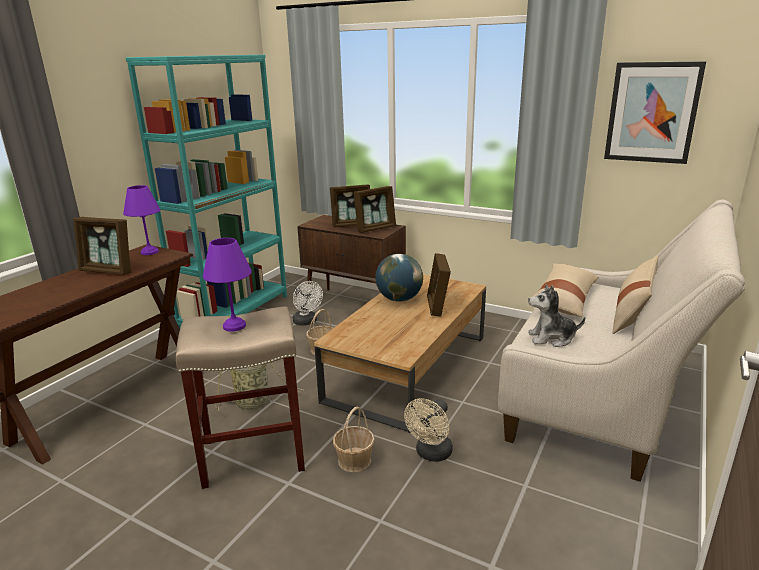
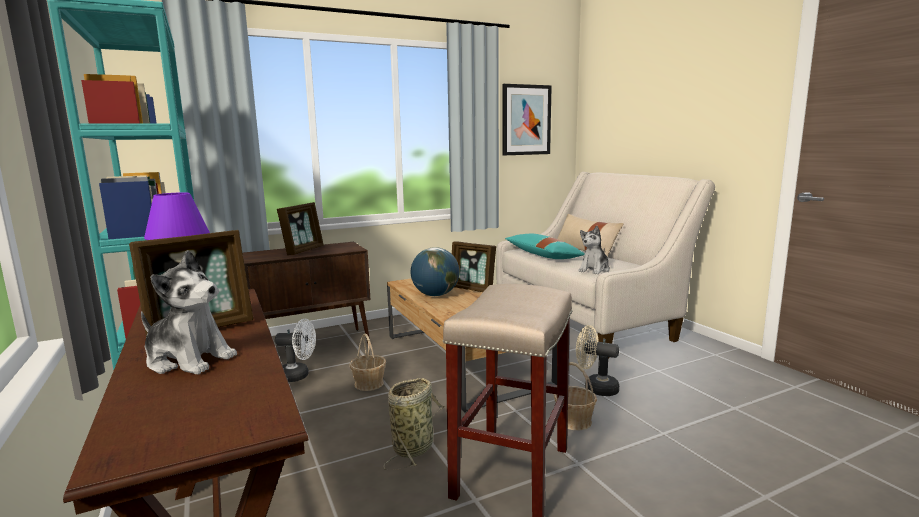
camera: 55 degrees left, 10 degrees down
(63, 285) = (189, 359): none -> plush toy
(235, 326) = (517, 302): purple table lamp -> none
(375, 228) = (336, 247): picture frame -> none
(431, 454) = (595, 388): beige fan -> beige fan turned 135 degrees clockwise
(565, 299) = (543, 256): beige pillow -> turquoise pillow

